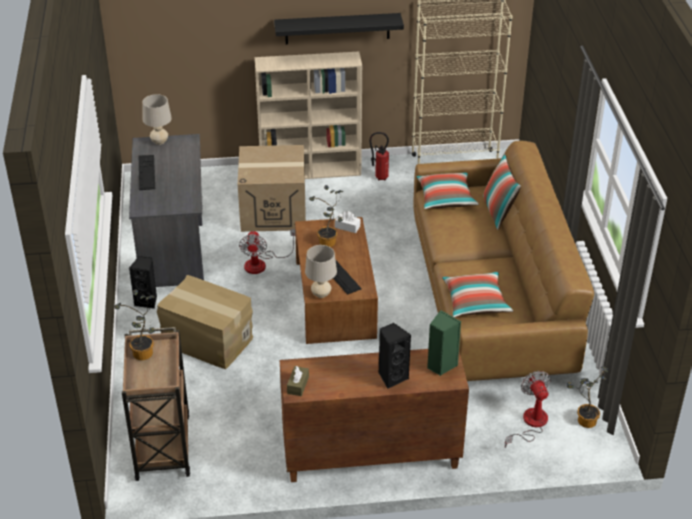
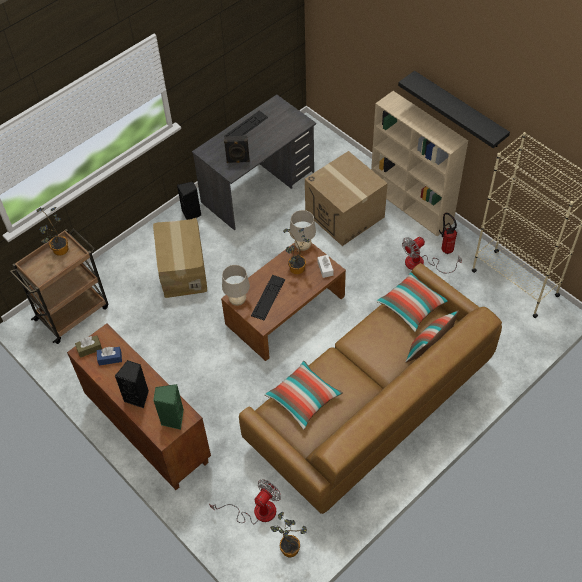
camera: 55 degrees right, 15 degrees up
(159, 141) = (286, 109): beige table lamp -> beige table lamp (303, 247)
(182, 196) = (238, 161): none -> black speaker
(261, 263) = (283, 246): fan -> fan (421, 264)
(326, 376) = (110, 358): none -> blue tissue box

